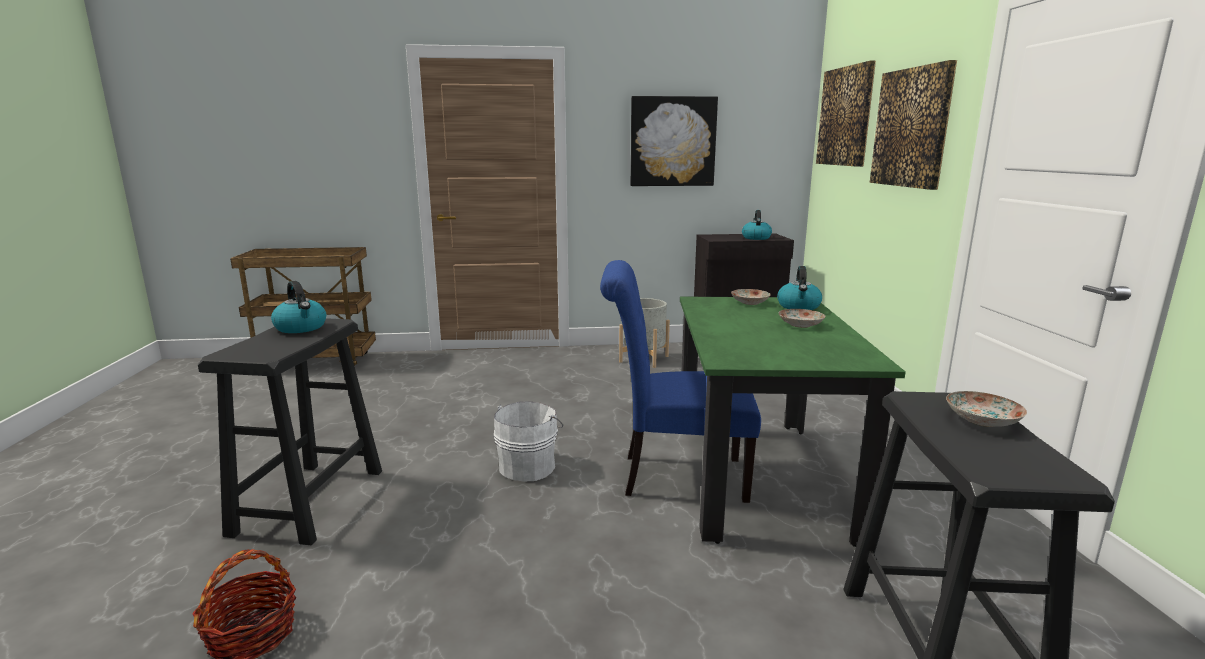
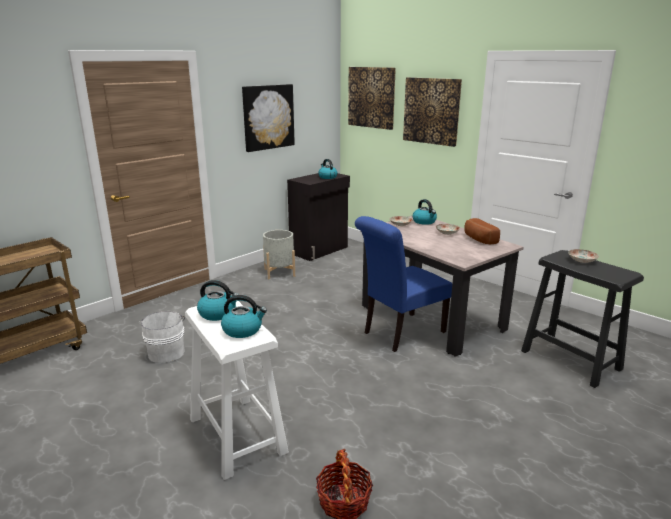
camera: 40 degrees left, 5 degrees up
(274, 346) = (243, 330): none -> kettle
(310, 501) = (237, 435): black stool -> white stool
(529, 466) = (325, 358): white bucket -> white bucket (166, 352)
(758, 476) = (431, 318): green dining table -> beige dining table
(835, 343) = (478, 239): none -> bread

